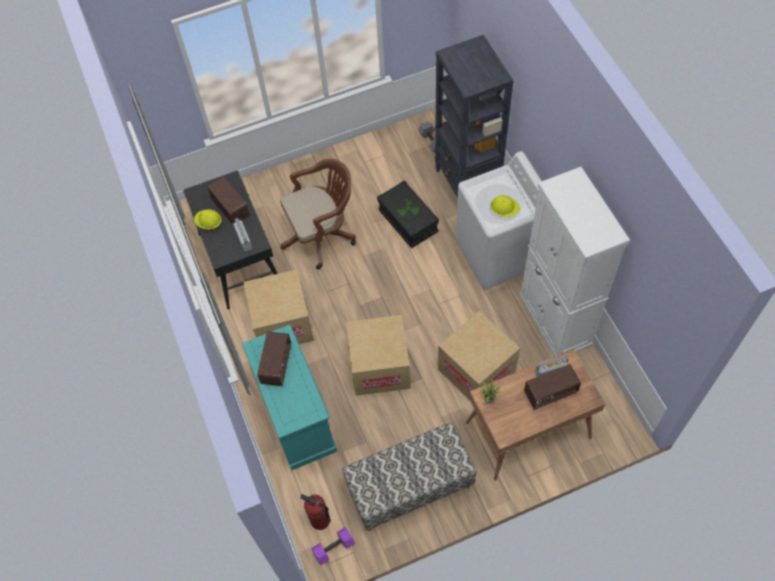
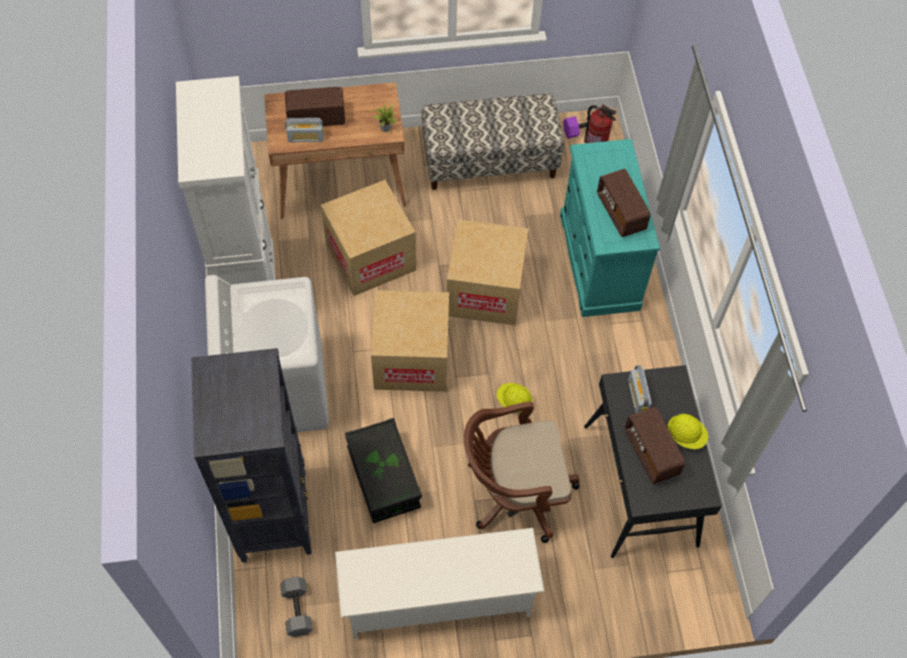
camera: 170 degrees left, 0 degrees up
(276, 364) = (621, 212): radio -> radio turned 45 degrees counterclockwise
(282, 324) = (596, 377): cardboard box -> cardboard box (411, 358)
(352, 168) = (438, 598): none -> white shoe rack
(504, 211) = (273, 303): yellow hard hat -> yellow hard hat (513, 402)

